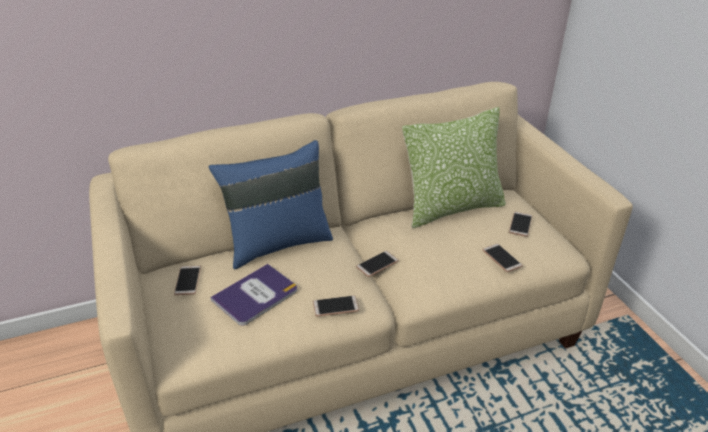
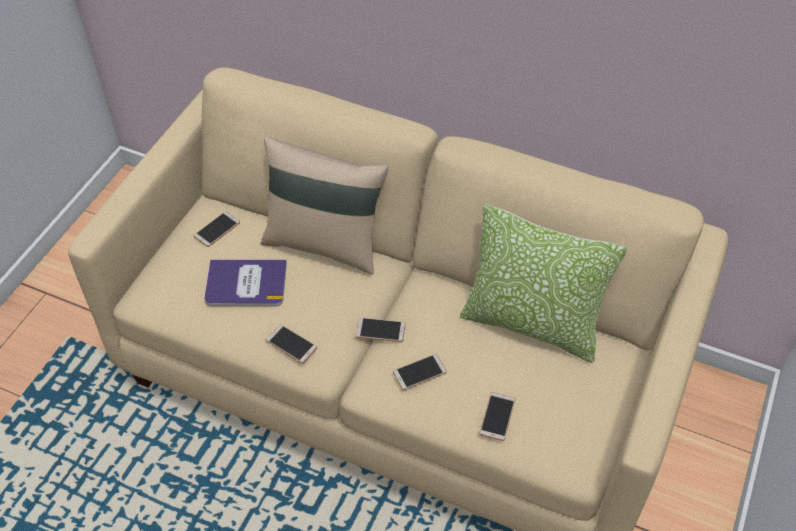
camera: 45 degrees right, 15 degrees up
(278, 243) = (325, 243): blue pillow -> beige pillow
(520, 224) = (573, 397): phone -> phone (419, 372)

